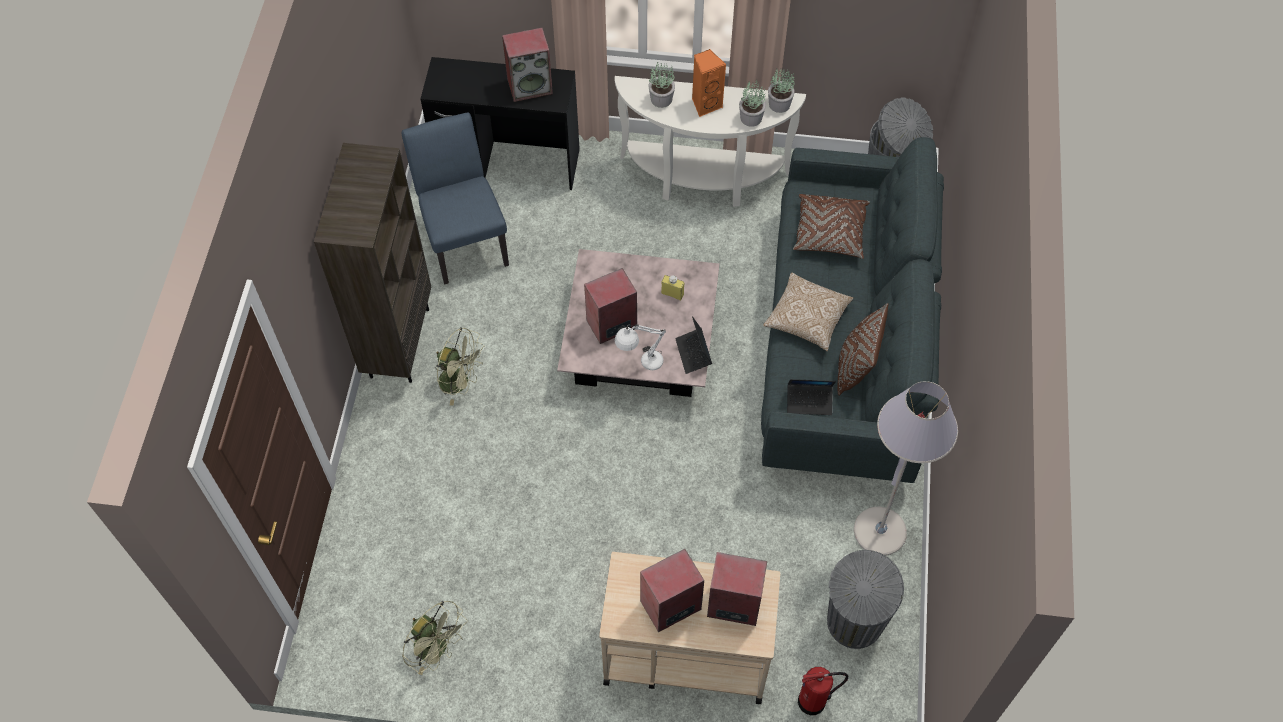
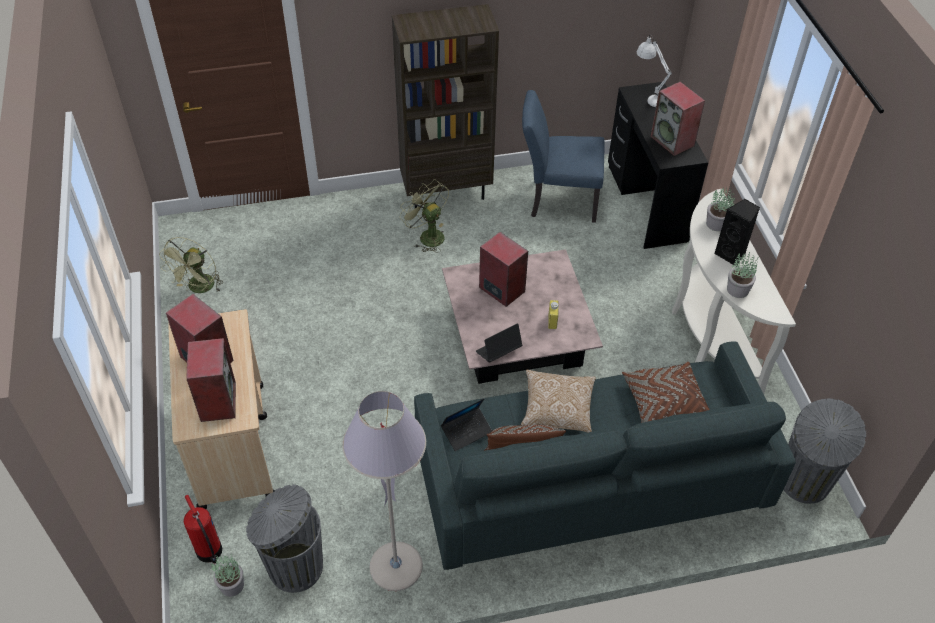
camera: 70 degrees right, 10 degrees down
(460, 382) = (427, 236): green fan -> green fan turned 135 degrees clockwise
(464, 239) = (557, 200): blue chair -> blue chair turned 135 degrees counterclockwise
(640, 364) = (471, 318): white table lamp -> white table lamp (649, 96)
(705, 104) = (731, 254): orange speaker -> black speaker
(779, 104) = (768, 306): potted plant -> potted plant (231, 585)
(809, 402) = (466, 431): laptop -> laptop turned 105 degrees counterclockwise

